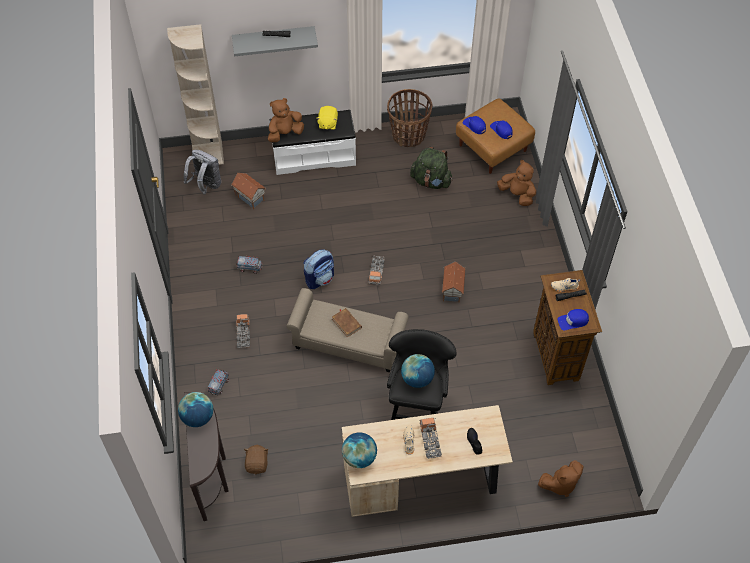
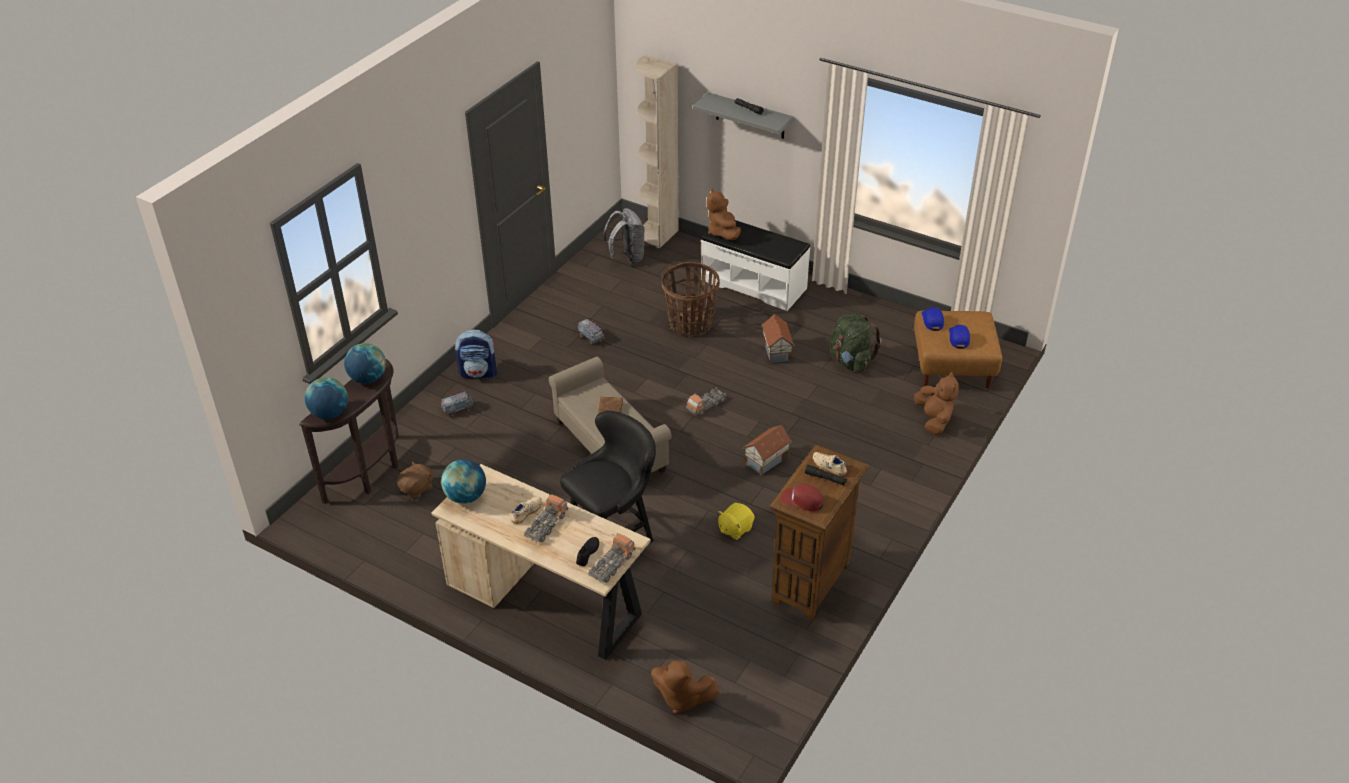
camera: 40 degrees right, 15 degrees down
(243, 334) = (525, 384): toy truck -> toy truck (612, 564)
(250, 197) = (656, 285): toy house -> toy house (777, 351)
(285, 133) = (723, 232): brown plush toy -> brown plush toy turned 105 degrees counterclockwise
(320, 278) = (645, 380): backpack -> backpack (479, 372)
(327, 123) = (773, 244): yellow plush toy -> yellow plush toy (735, 529)
(408, 135) = (871, 313): basket -> basket (690, 324)
(417, 379) = (602, 475): globe -> globe (329, 413)
(573, 321) = (802, 500): blue cap -> red cap

